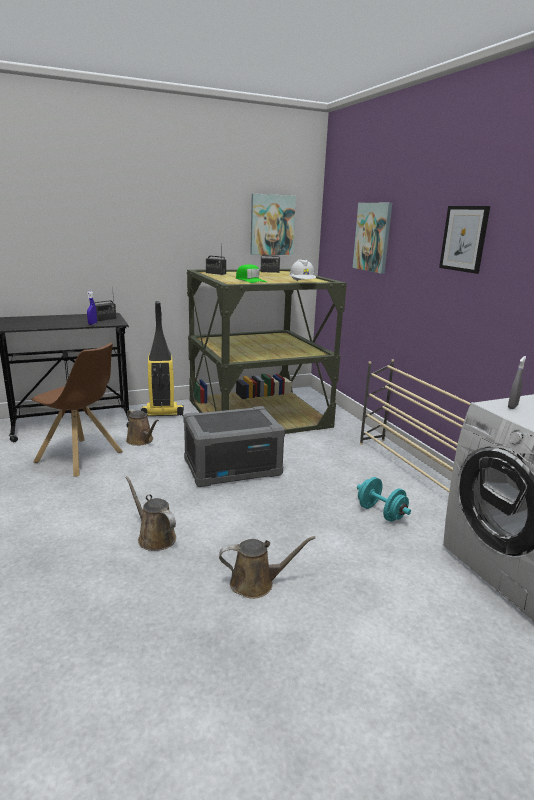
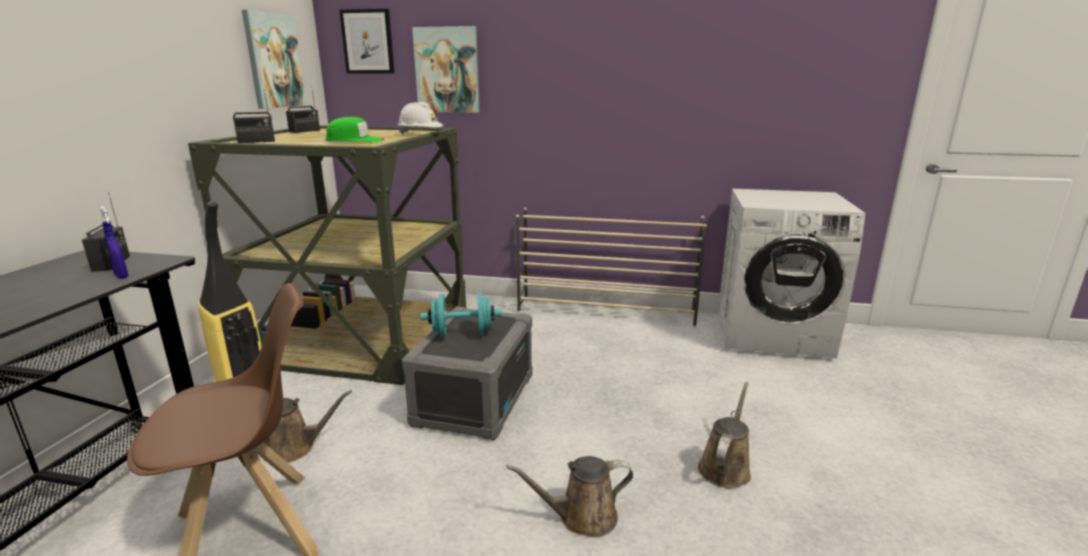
camera: 55 degrees left, 0 degrees up
(381, 513) = (652, 354): turquoise dumbbell -> turquoise dumbbell (462, 333)
(464, 239) = (602, 62): picture -> picture (367, 42)
(512, 406) = (760, 202): grey spray bottle -> none

